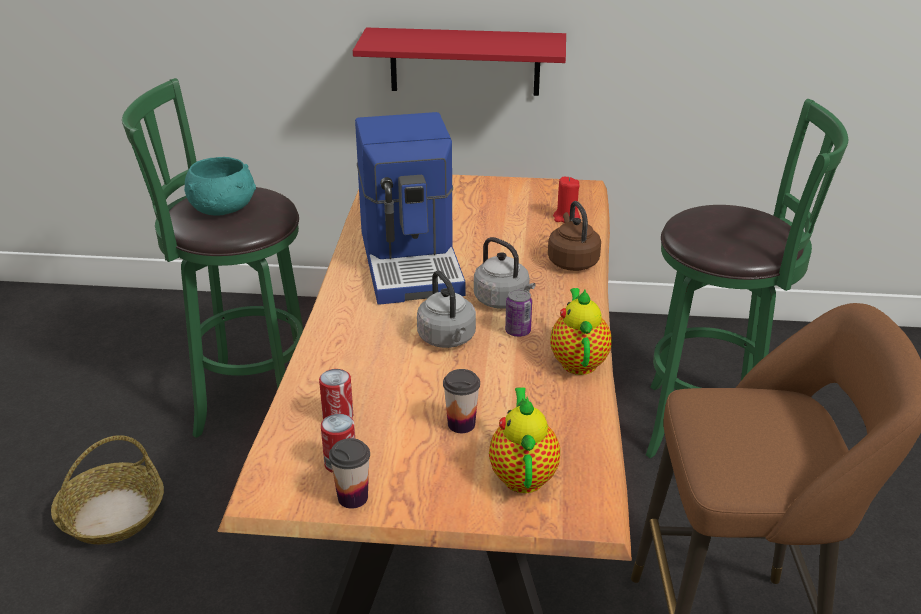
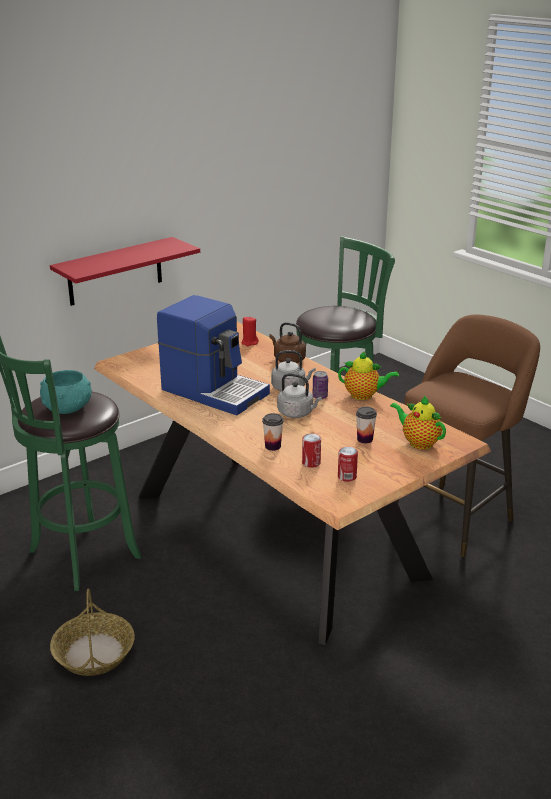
camera: 45 degrees left, 5 degrees down
(352, 498) = (375, 484): cup -> cup (273, 446)
(578, 361) = (364, 395): teapot -> teapot turned 150 degrees clockwise

